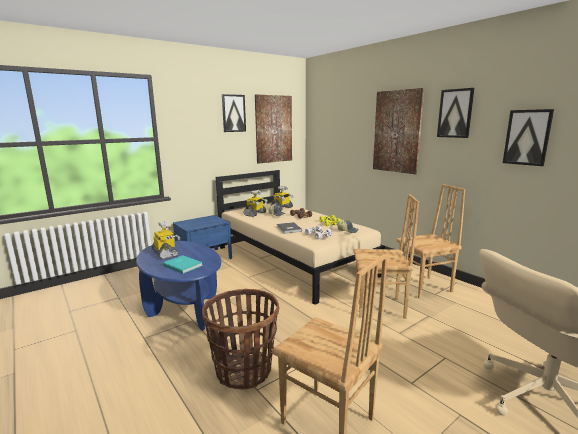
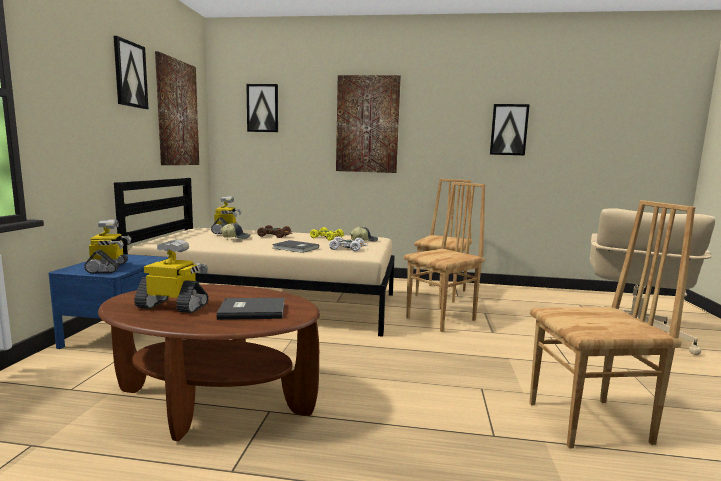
camera: 45 degrees left, 5 degrees down
(183, 265) = (251, 310): turquoise book -> grey book
(183, 306) = (213, 402): blue coffee table -> brown coffee table
(243, 370) = (445, 427): basket -> none
(255, 214) = (200, 241): toy robot -> toy robot (108, 268)
(455, 113) = (438, 105): picture -> picture (262, 108)

